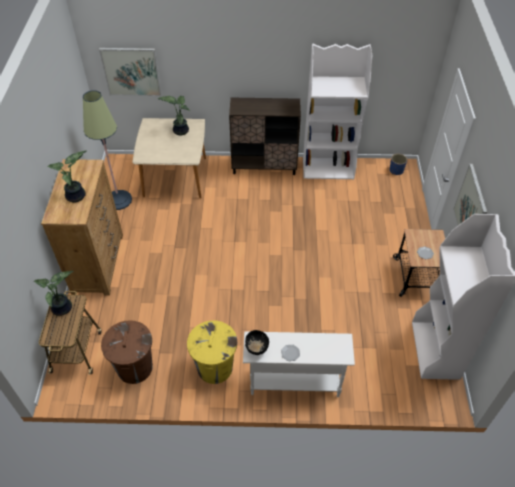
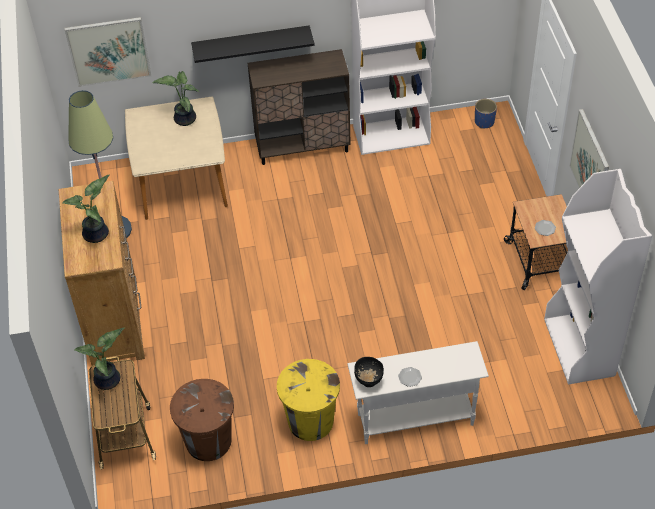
camera: 10 degrees left, 0 degrees up
(234, 82) = (251, 42): none -> black shelf

